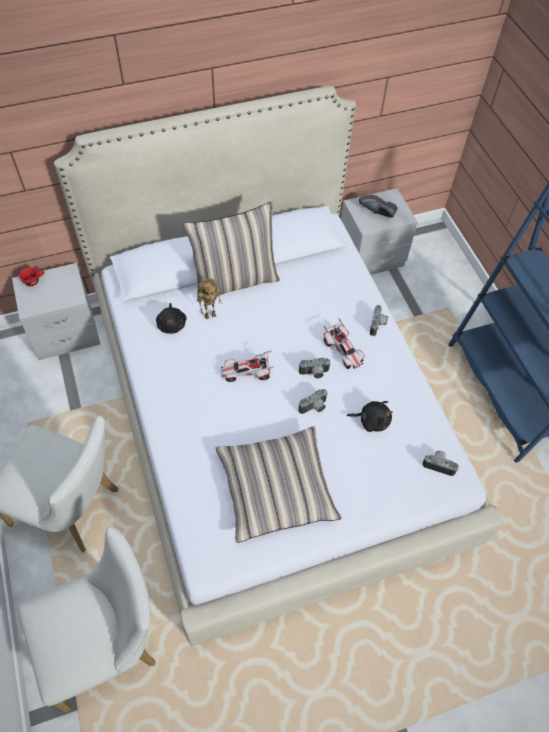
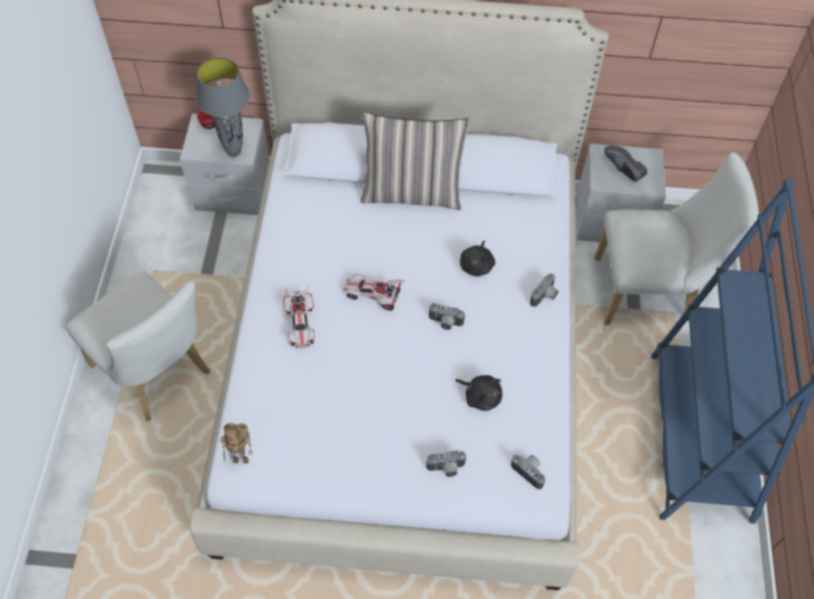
camera: 25 degrees right, 0 degrees up
(65, 297) = (234, 152): none -> grey table lamp
(108, 643) = (130, 519): white chair -> white chair (651, 290)
(172, 324) = (322, 217): black plush toy -> black plush toy (477, 265)
(210, 315) = (367, 221): toy robot -> toy robot (242, 459)
(277, 488) = (342, 425): pillow -> none
(314, 408) = (425, 359): camera -> camera (446, 469)
(343, 351) = (489, 311): toy car -> toy car (301, 324)

